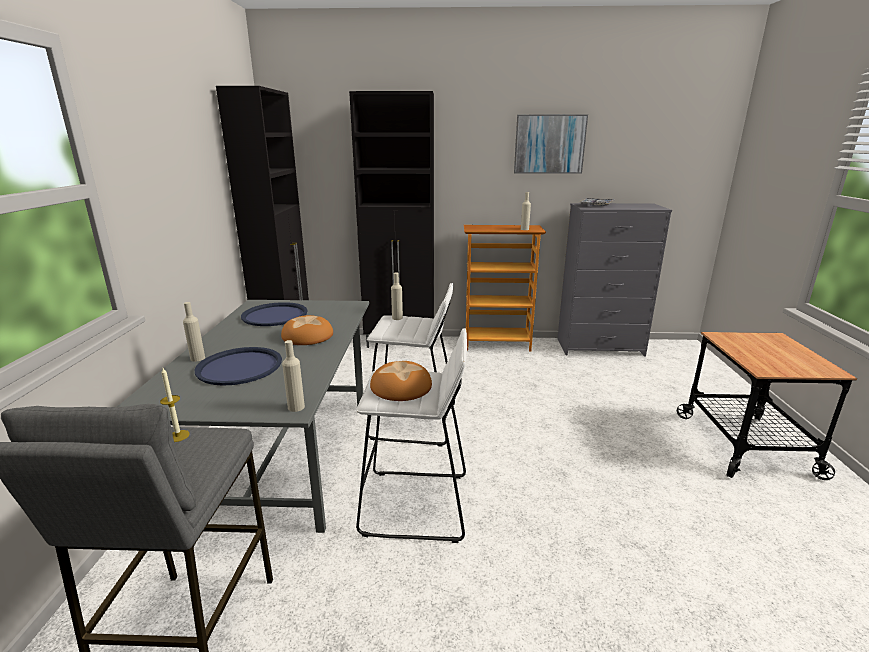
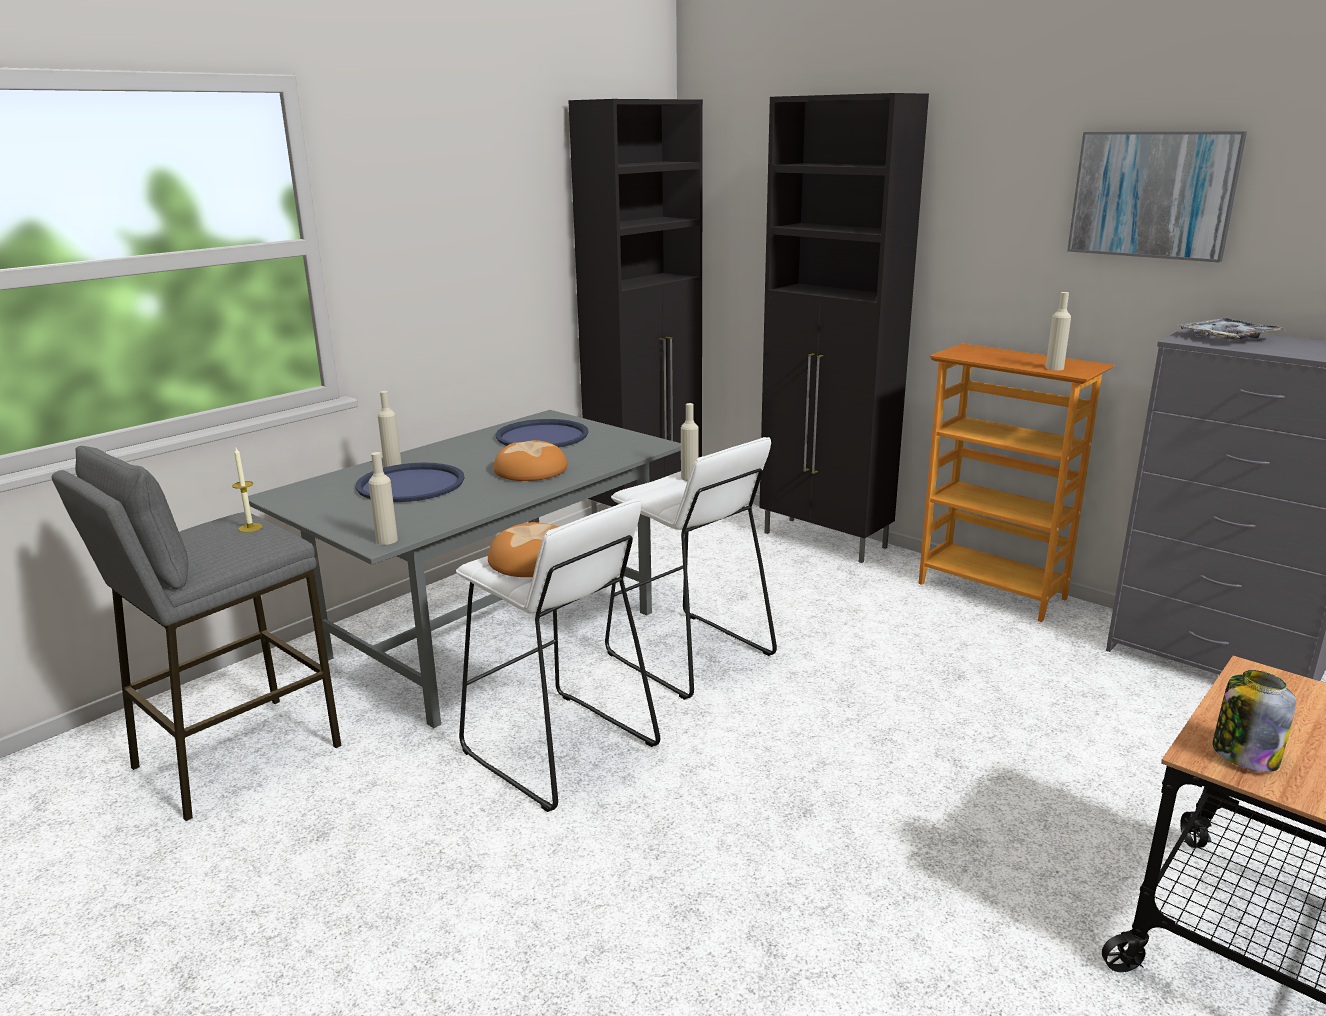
camera: 40 degrees right, 0 degrees up
(769, 365) = (1244, 755): none -> jar

